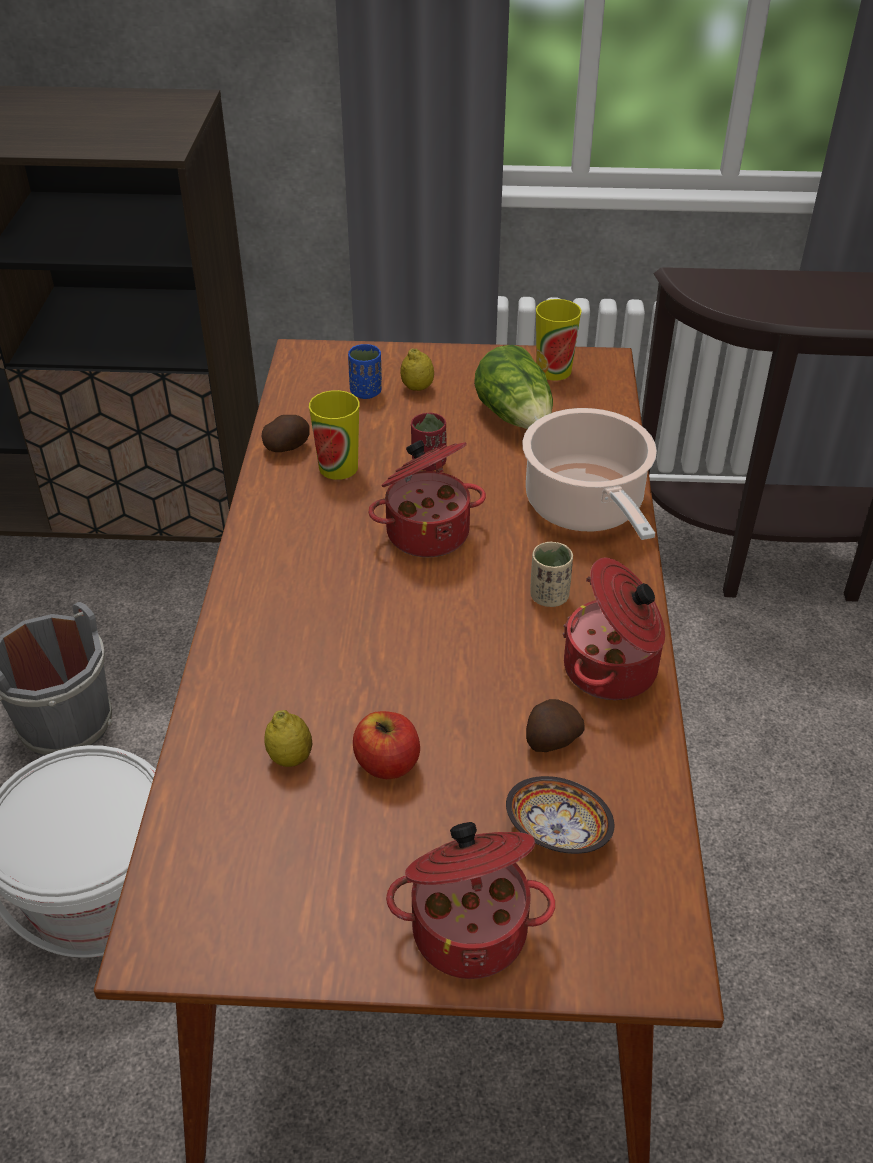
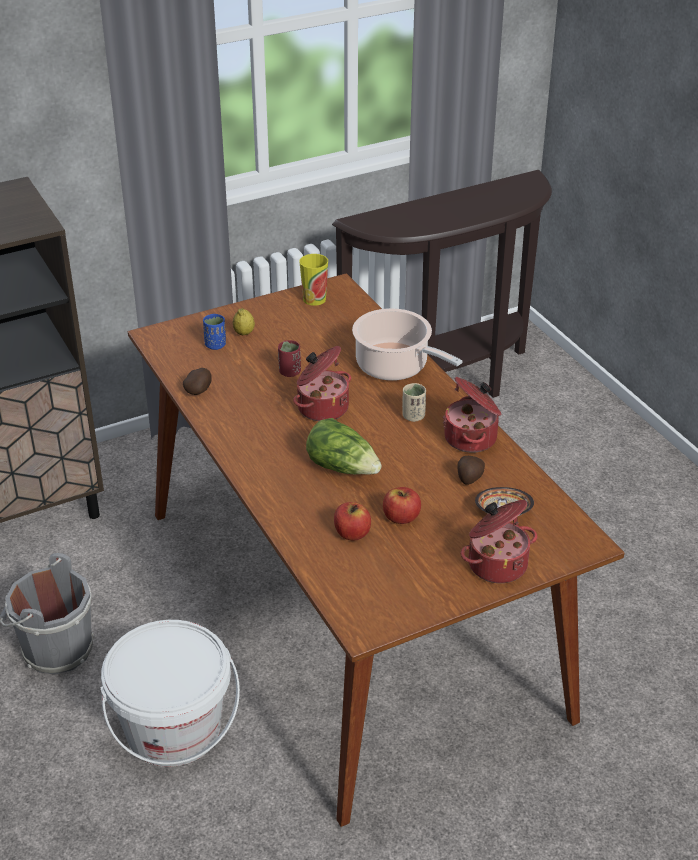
camera: 30 degrees left, 5 degrees down
(290, 758) = (352, 533): lemon -> apple
(338, 467) = (240, 391): cup -> none
(516, 417) = (316, 332): lettuce -> lettuce (343, 467)

